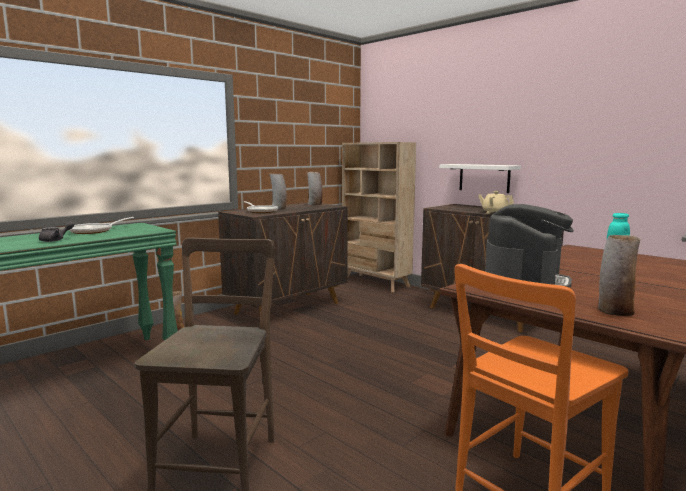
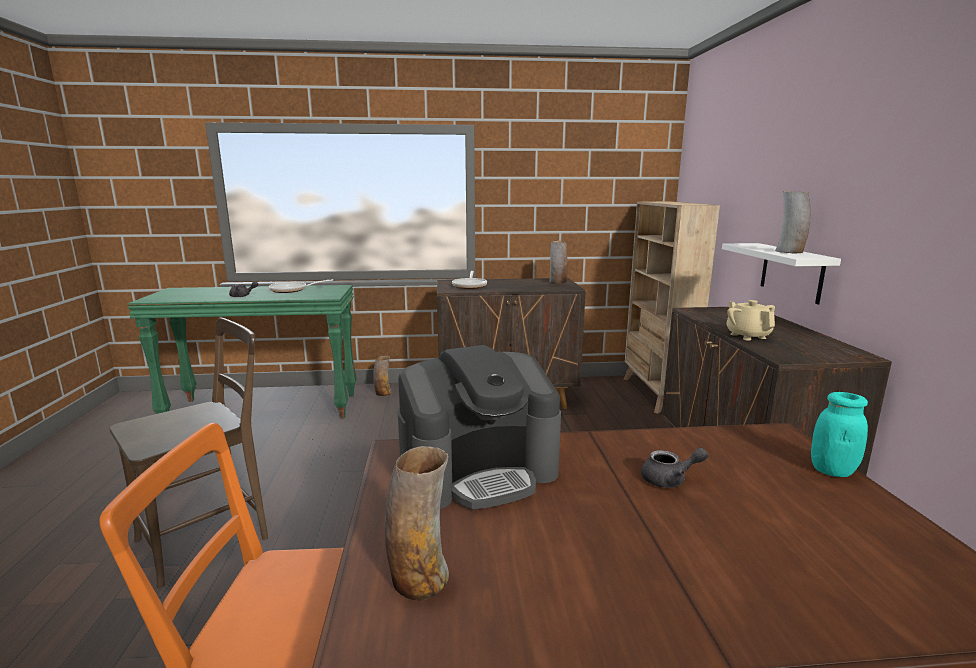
camera: 40 degrees right, 5 degrees up
(278, 208) = (500, 284): vase -> vase (789, 252)
(588, 267) = (670, 480): none -> grey teapot

